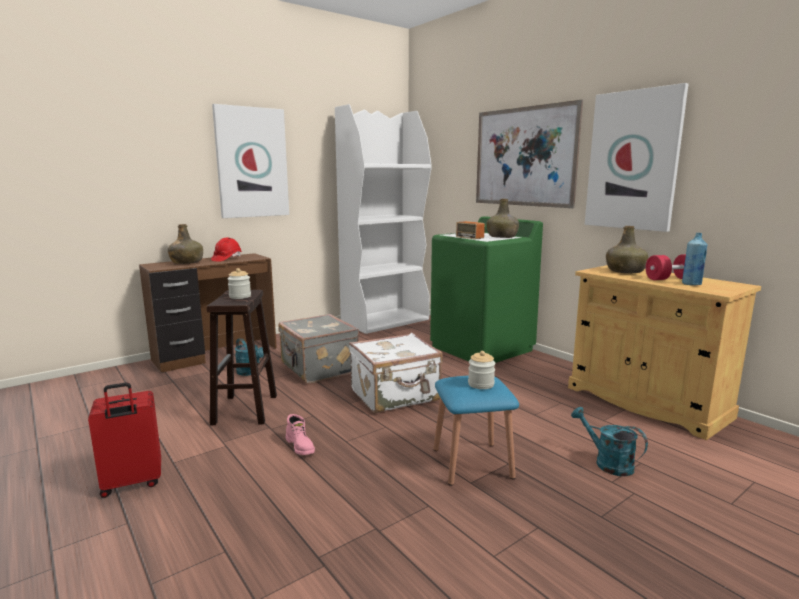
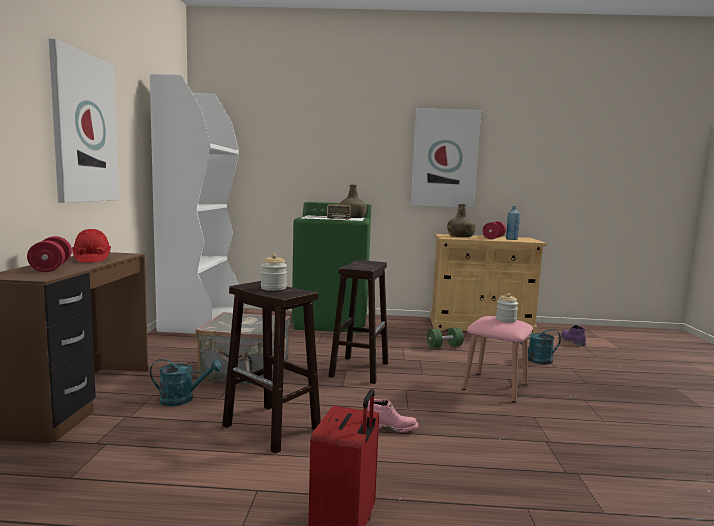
camera: 50 degrees left, 5 degrees down
(187, 262) = (51, 267): green bottle -> red dumbbell
(396, 396) = (359, 369): white suitcase -> brown stool
(472, 463) = (495, 386): blue stool -> pink stool
(524, 157) = (347, 150): picture -> none
(532, 406) = (444, 346): none -> green dumbbell
(755, 468) = (572, 341): none -> purple boot

